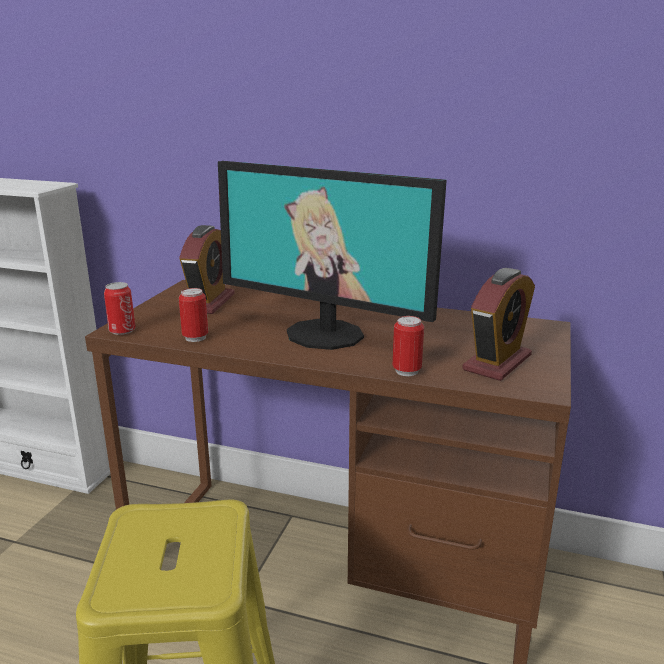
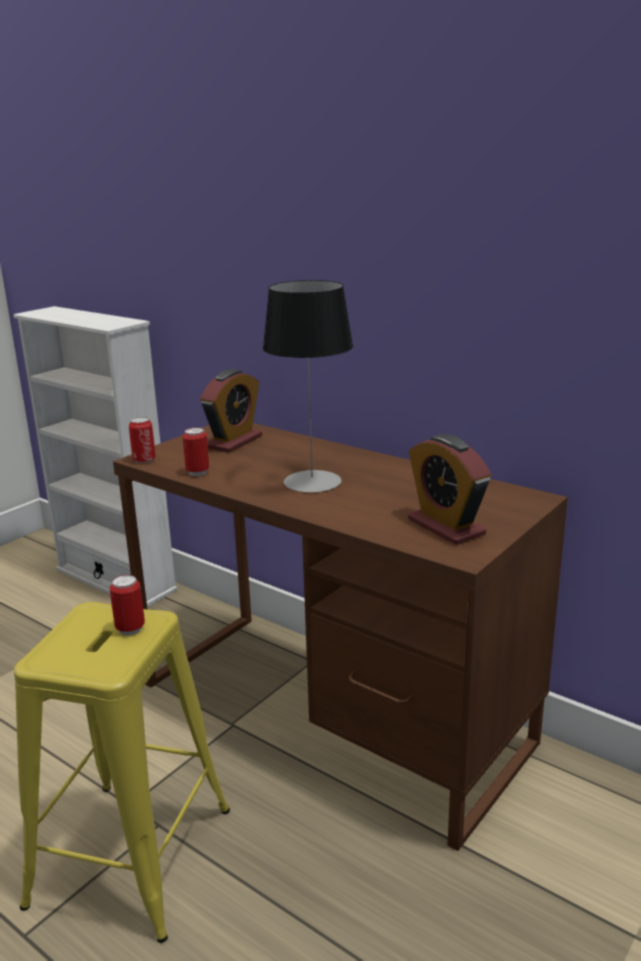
camera: 20 degrees right, 0 degrees up
(326, 334) = (312, 481): monitor -> table lamp
(406, 371) = (353, 523): can -> can (130, 629)
(497, 363) = (446, 527): alarm clock -> alarm clock turned 90 degrees clockwise

